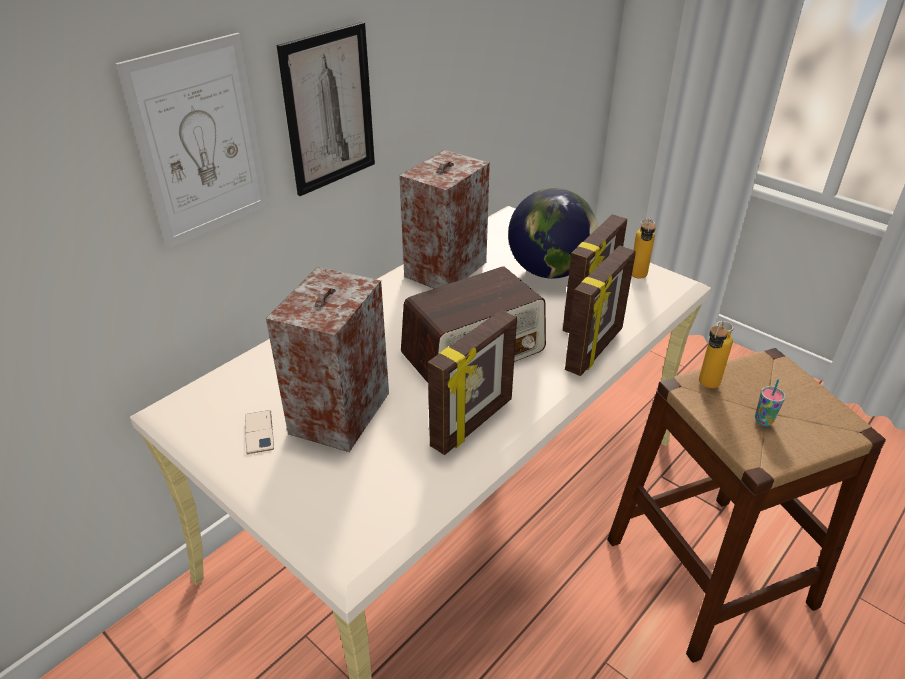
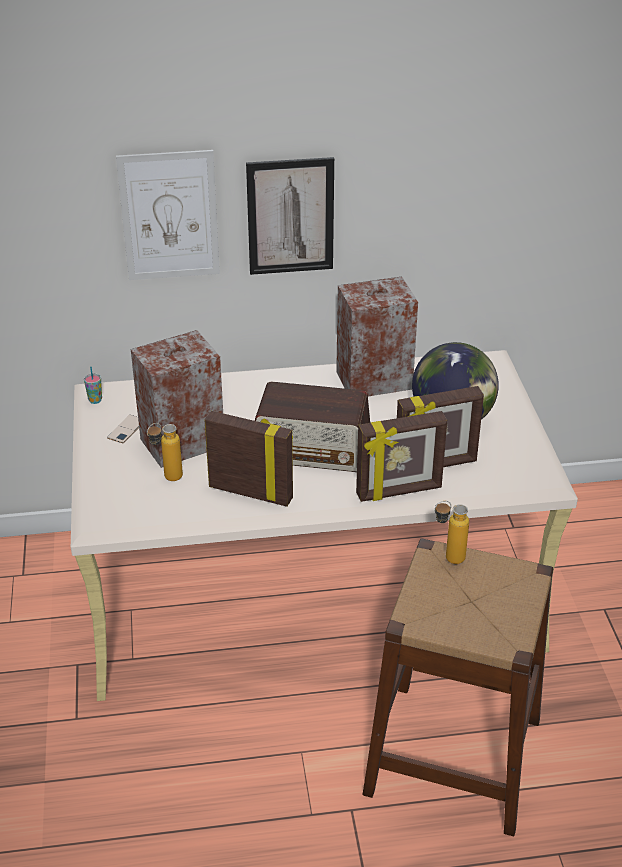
camera: 40 degrees right, 0 degrees up
(473, 424) = (251, 492): picture frame -> picture frame turned 150 degrees counterclockwise
(638, 278) = (516, 459): bottle -> bottle (167, 479)
(763, 421) = (456, 603): cup -> cup (95, 400)

